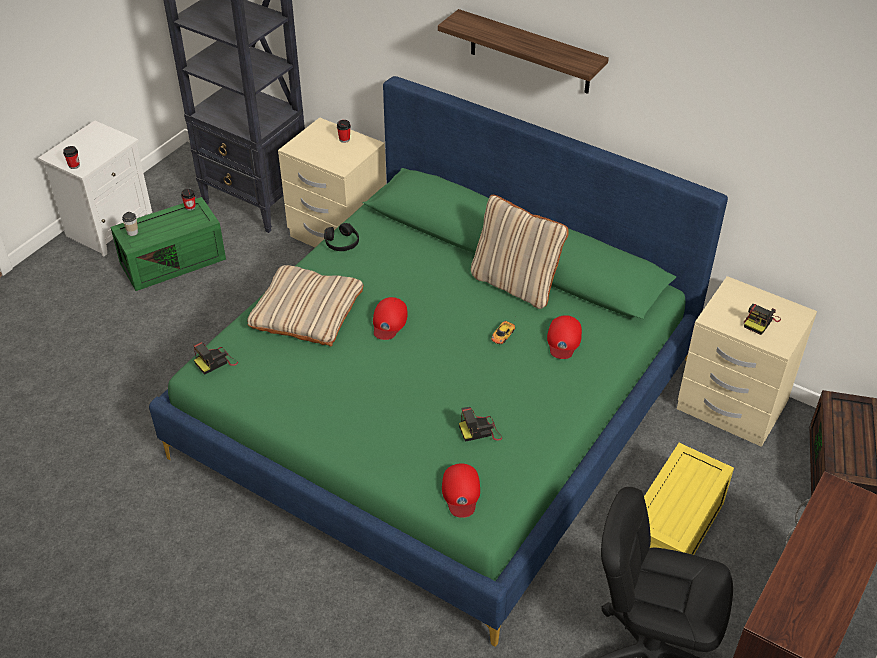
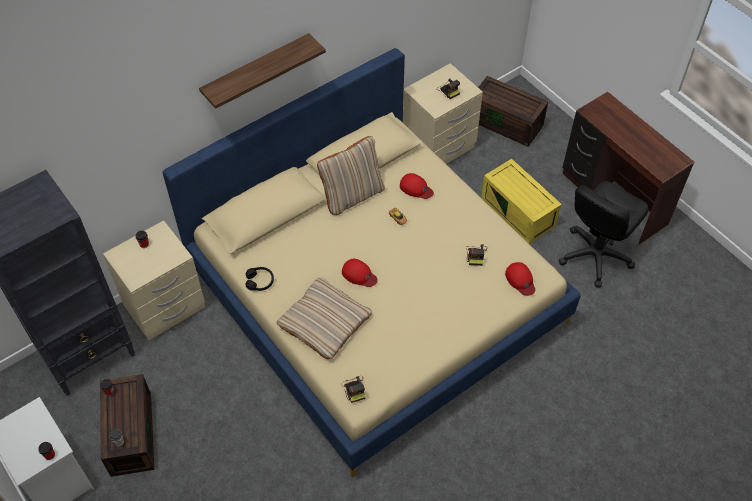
camera: 70 degrees left, 10 degrees up
(174, 260) = (130, 432): green storage box -> brown storage box
(439, 407) = (375, 296): green bed -> beige bed
(461, 492) = (520, 280): red cap -> red cap turned 45 degrees clockwise

